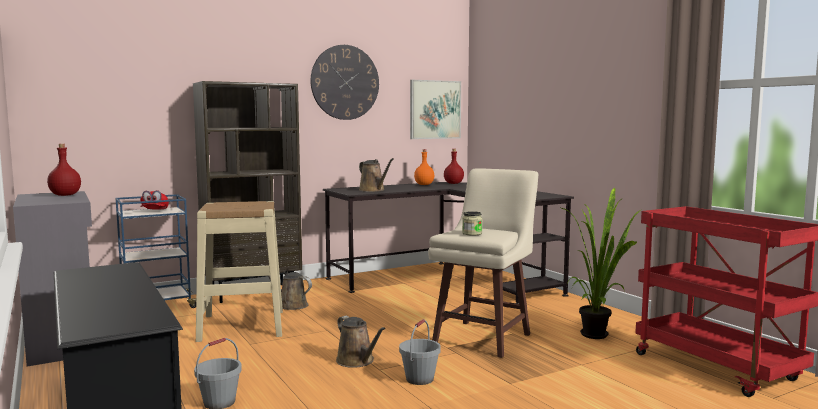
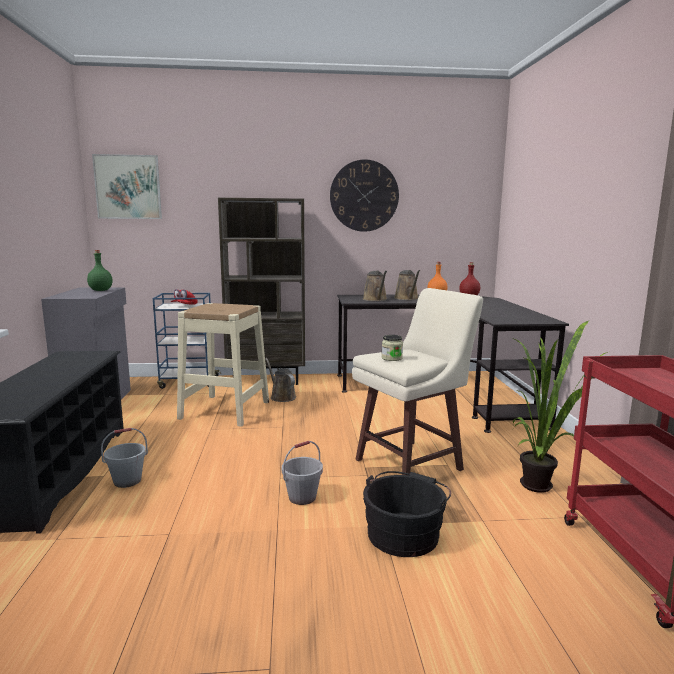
camera: 25 degrees right, 5 degrees up
(65, 195) = (100, 290): red bottle -> green bottle
(357, 361) = (271, 465): brown watering can -> brown watering can (407, 298)
(435, 109) = (460, 222): picture -> picture (128, 187)
(534, 384) = (405, 532): none -> black bucket

